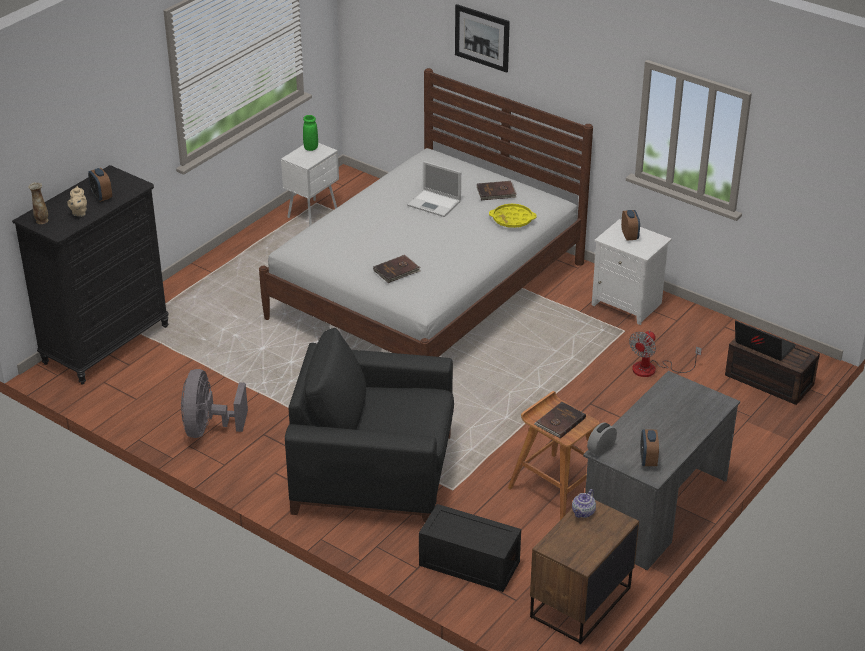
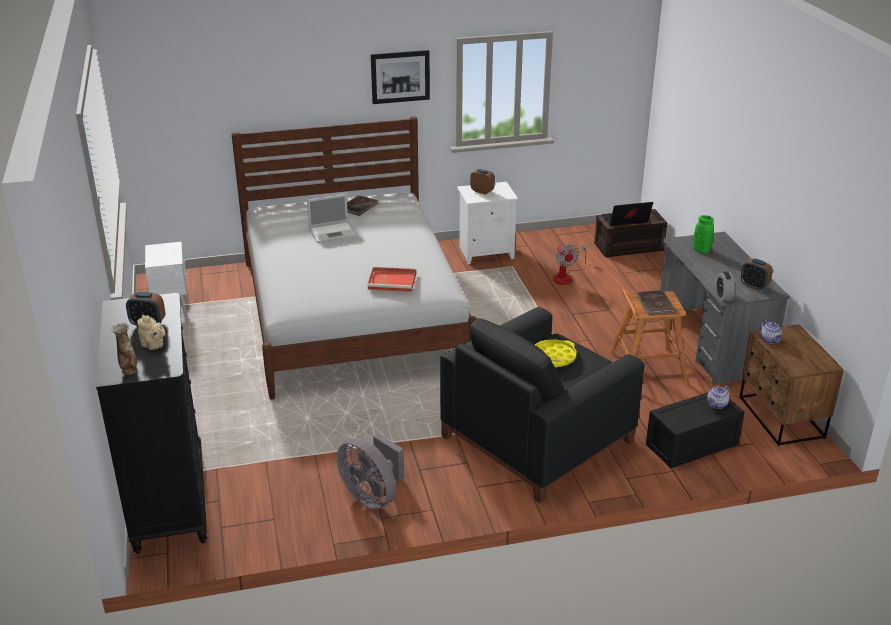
camera: 50 degrees left, 5 degrees down
(311, 148) = (156, 249): green vase -> green vase (701, 250)
(397, 271) = (393, 281): brown book -> red tray
(482, 38) = (287, 80): picture -> picture (400, 76)
(493, 538) = (717, 405): none -> teapot
(512, 219) = (402, 216): yellow tray -> yellow tray (553, 357)

